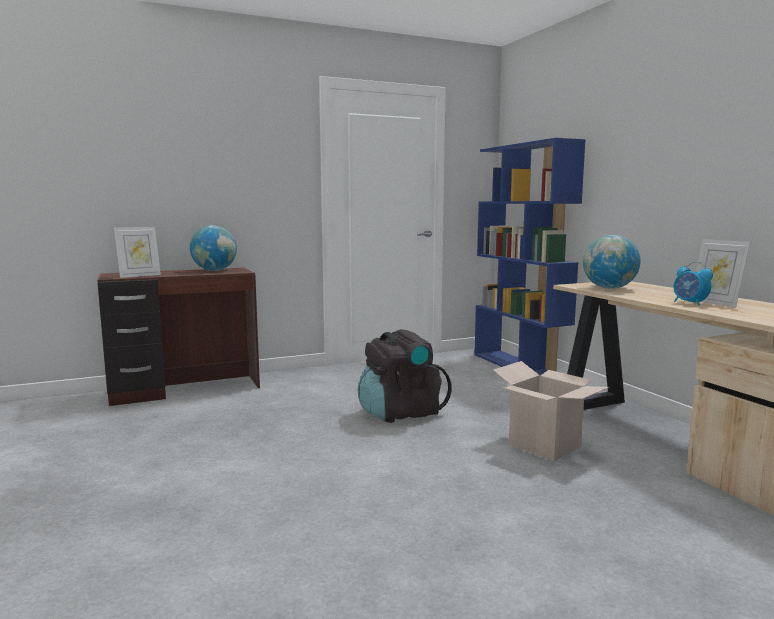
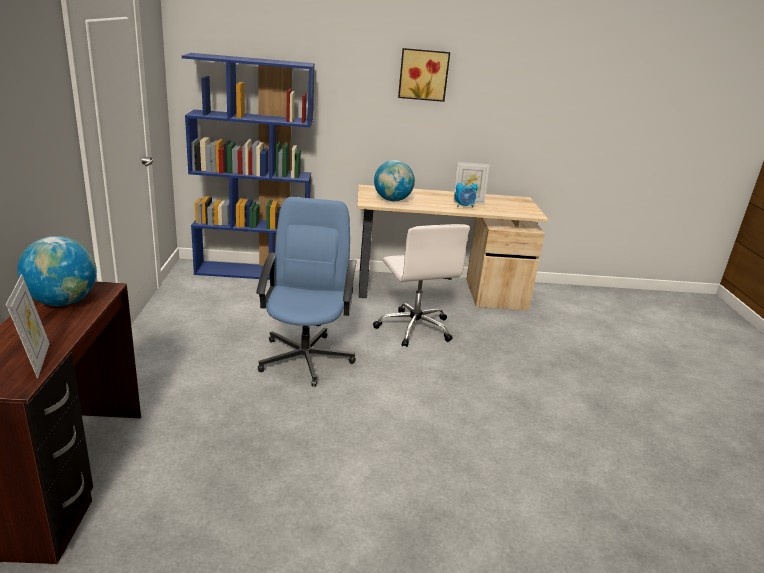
camera: 70 degrees left, 15 degrees up
(400, 413) = (306, 358): black backpack -> blue office chair
(544, 446) = (414, 328): cardboard box -> white office chair
(698, 128) = (423, 74): none -> picture

